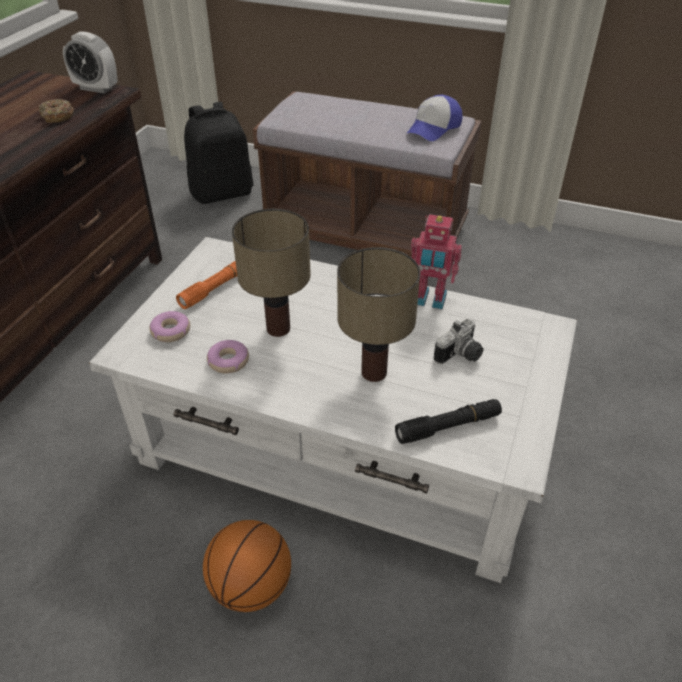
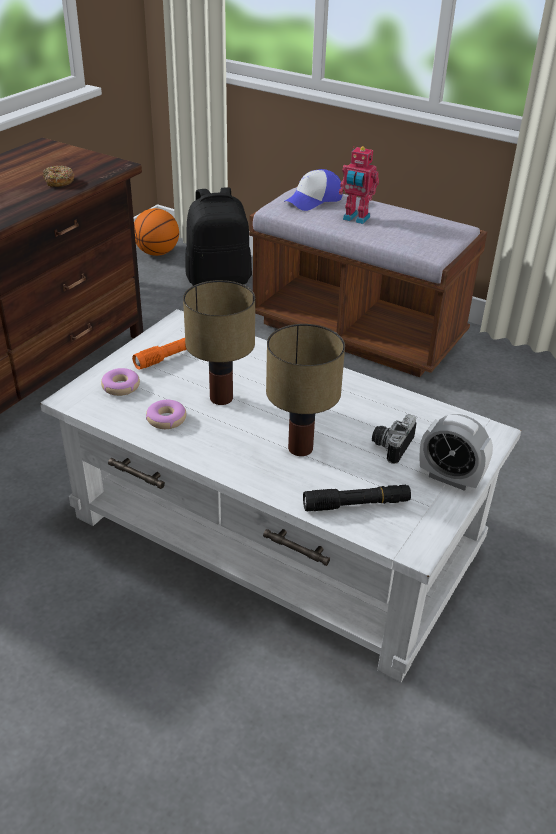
camera: 10 degrees right, 5 degrees down
(96, 88) = (101, 160): alarm clock -> alarm clock (450, 478)
(251, 587) = (154, 642): basketball -> basketball (157, 253)
(429, 300) = (376, 393): toy robot -> toy robot (355, 219)
(434, 128) = (432, 233): cap -> cap (314, 200)
(461, 356) = (390, 446): camera -> camera turned 150 degrees clockwise

